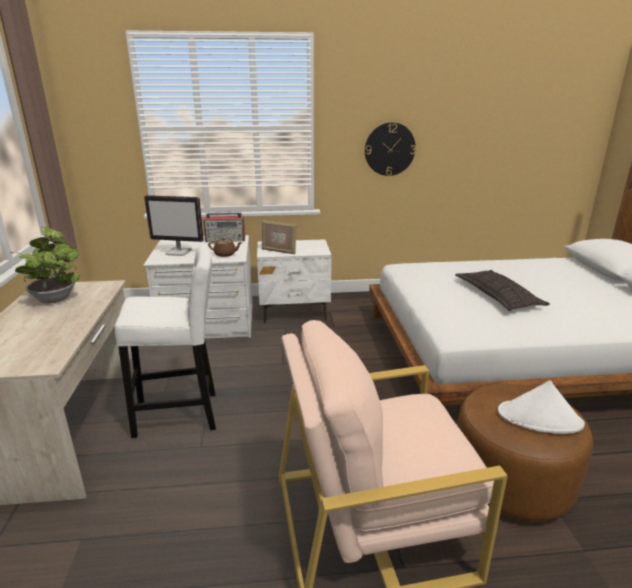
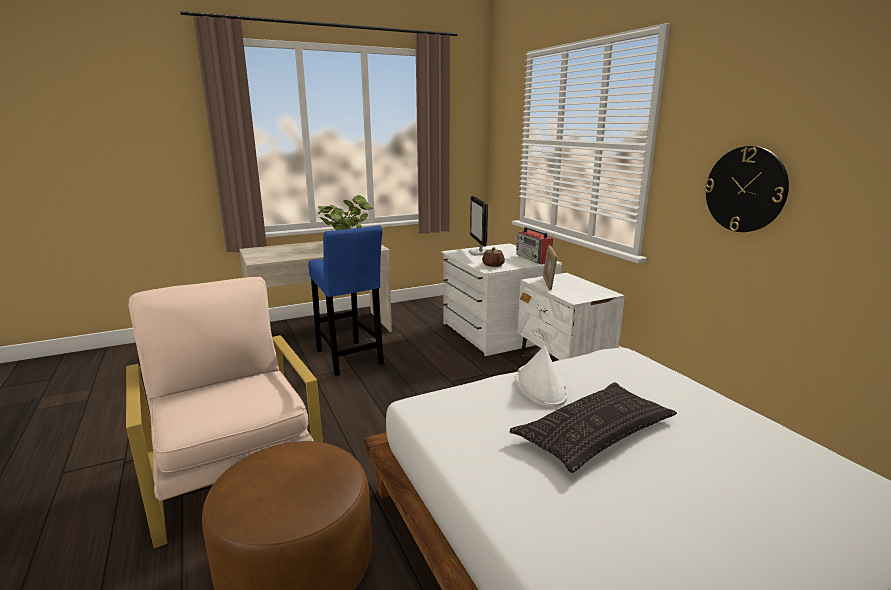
camera: 70 degrees right, 5 degrees down
(182, 414) = (349, 359): white stool -> blue stool
(540, 418) = (271, 488): white hat -> white hat (541, 386)

